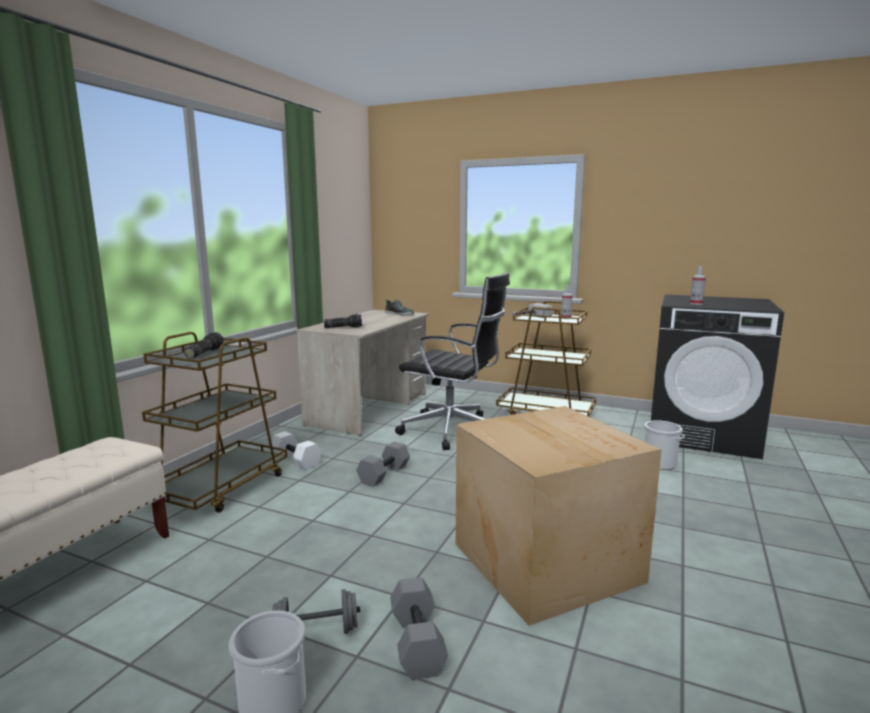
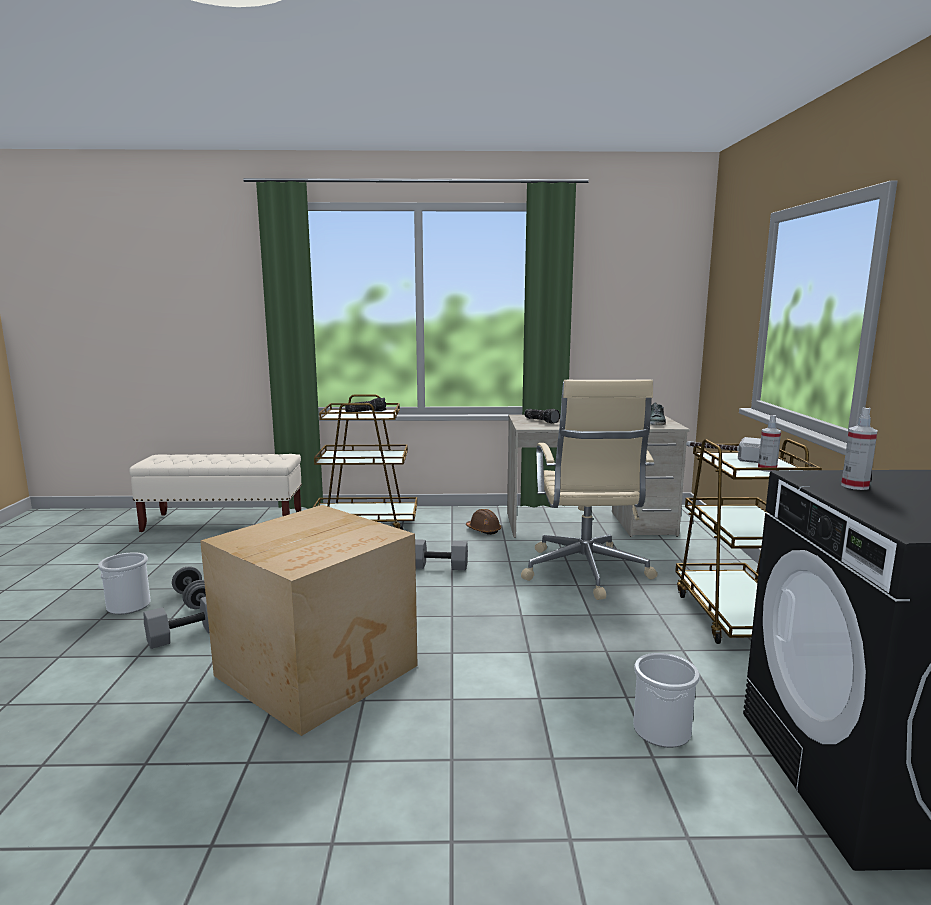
camera: 65 degrees right, 0 degrees up
(294, 461) = (432, 530): white dumbbell -> none
(327, 442) = (483, 530): none -> brown hard hat
(453, 431) = (585, 573): black office chair -> beige office chair

